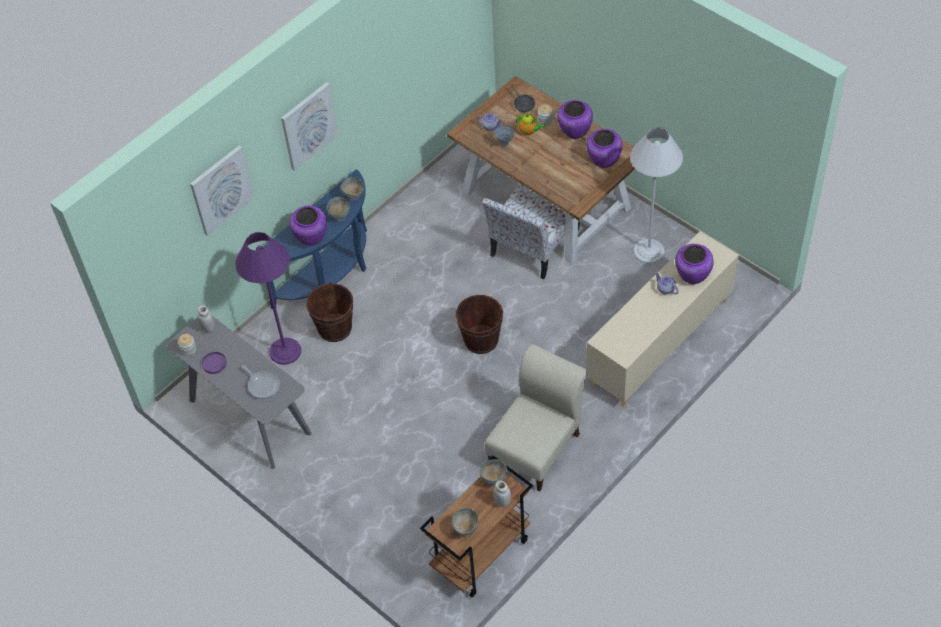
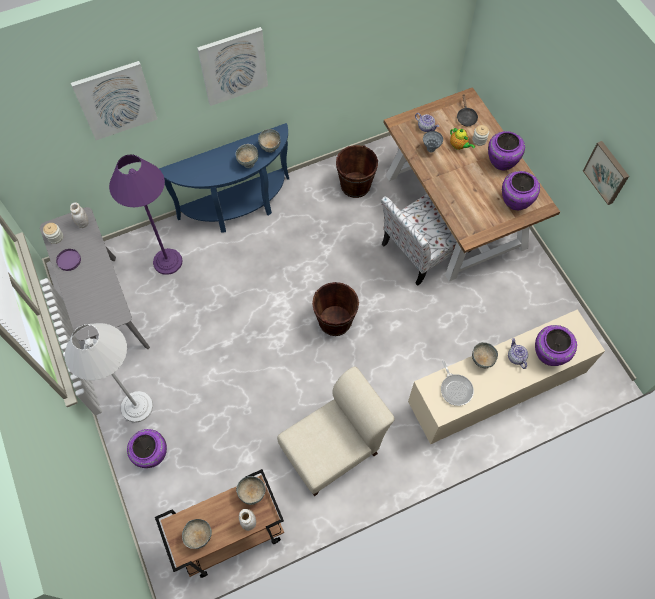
camera: 20 degrees right, 10 degrees up
(263, 385) = (97, 300): frying pan -> frying pan (455, 389)
(311, 238) = (213, 173): purple vase -> purple vase (151, 455)
(335, 328) = (218, 257): brown bucket -> brown bucket (355, 185)
(637, 303) = (481, 361): none -> grey bowl
(649, 251) = (524, 298): white floor lamp -> white floor lamp (137, 407)
(672, 99) = (607, 172): none -> picture

